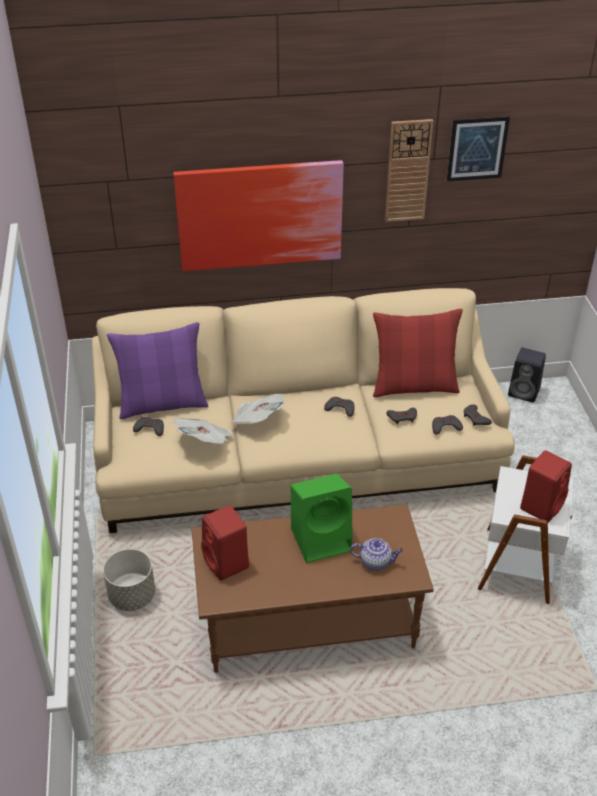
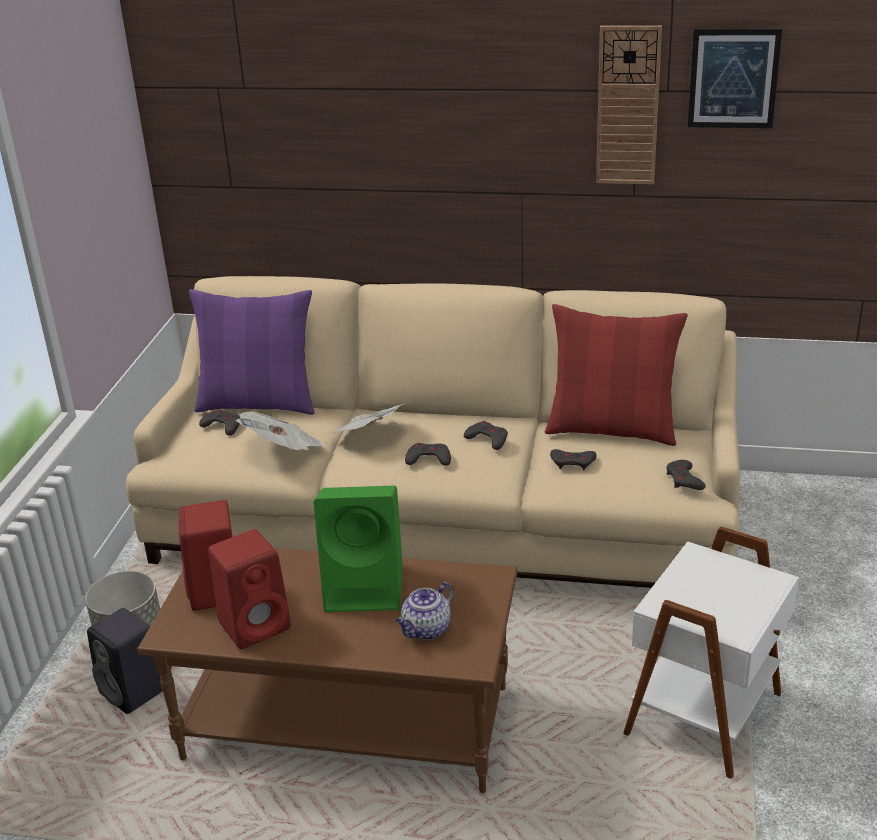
camera: 20 degrees right, 10 degrees down
(260, 215) = (417, 155): picture -> none
(376, 562) = (426, 630): teapot -> teapot turned 105 degrees clockwise
(445, 427) = (631, 483): grey game controller -> grey game controller (428, 459)
(525, 392) = (820, 490): black speaker -> black speaker (134, 692)
(542, 505) = (727, 603): red speaker -> red speaker (256, 624)

